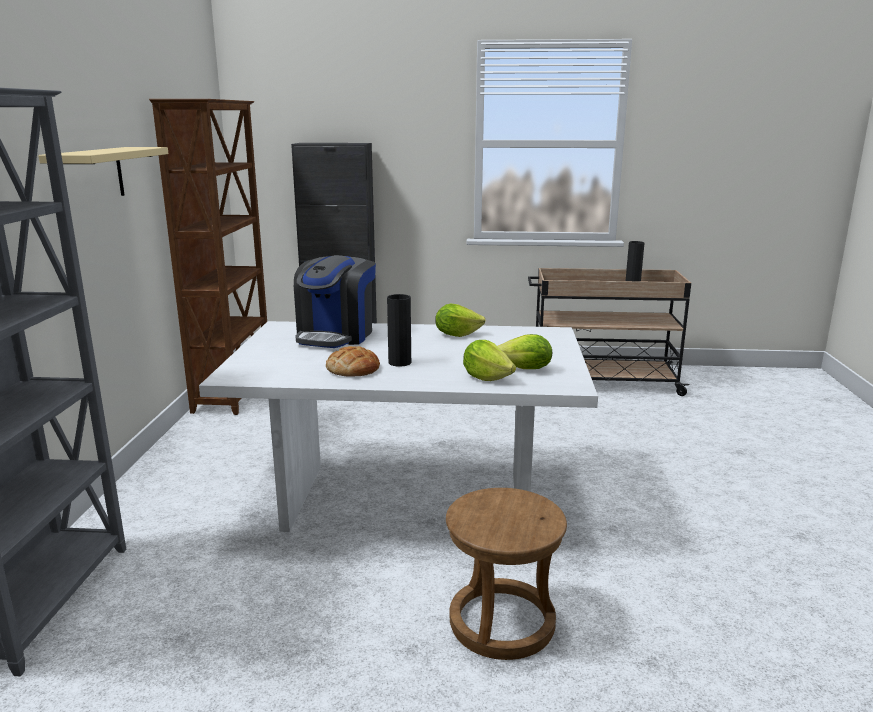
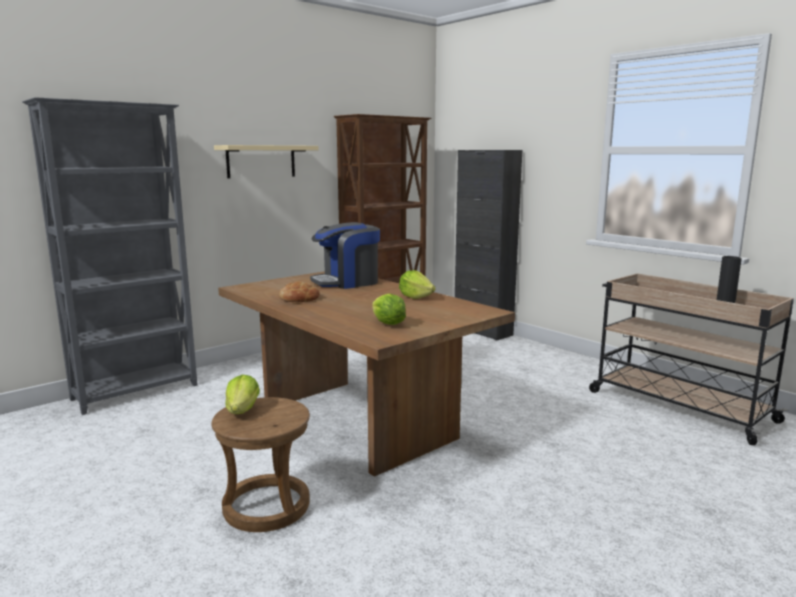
camera: 45 degrees right, 5 degrees down
(399, 362) = (331, 302): black vase -> none
(411, 500) = (358, 421): white dining table -> brown dining table
(487, 378) = (348, 321): lettuce -> lettuce (242, 410)

